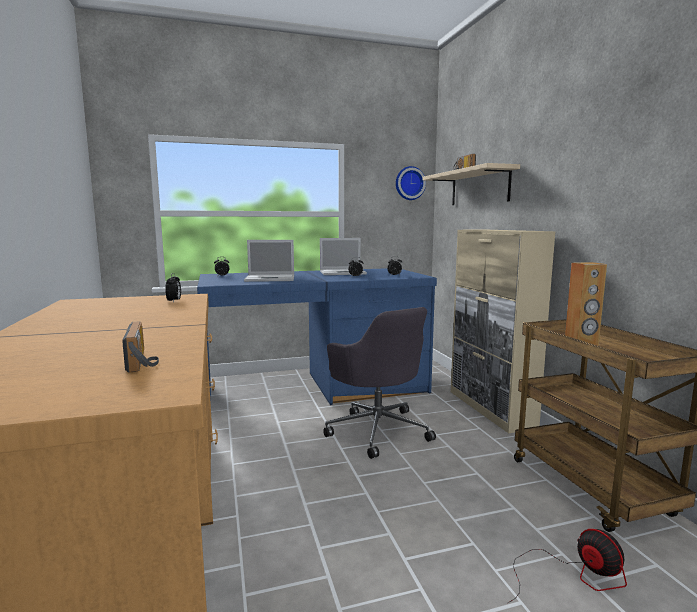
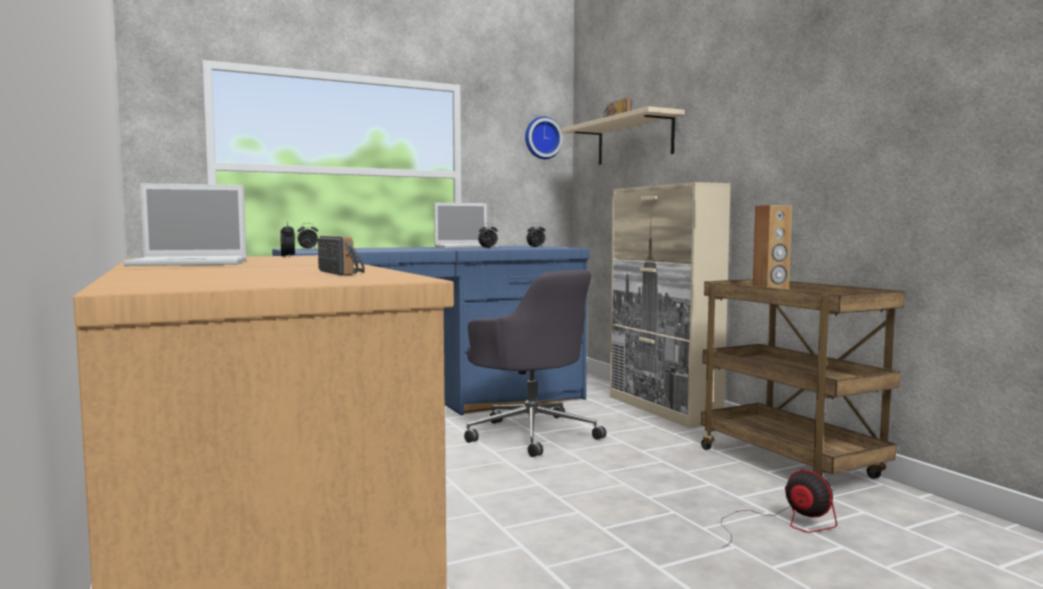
camera: 10 degrees left, 5 degrees down
(271, 278) = (380, 249): laptop -> laptop (192, 263)

